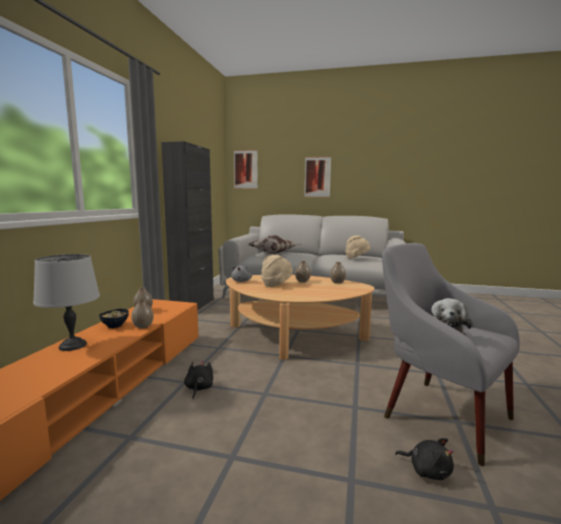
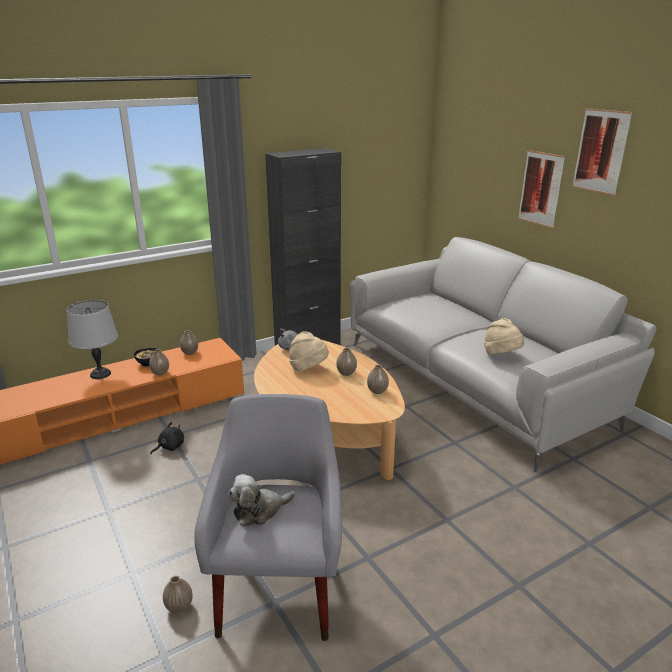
camera: 45 degrees right, 15 degrees up
(245, 169) = (452, 156): picture -> picture (601, 151)
(274, 253) = (423, 306): pillow -> none
(427, 470) = (179, 606): black plush toy -> vase

